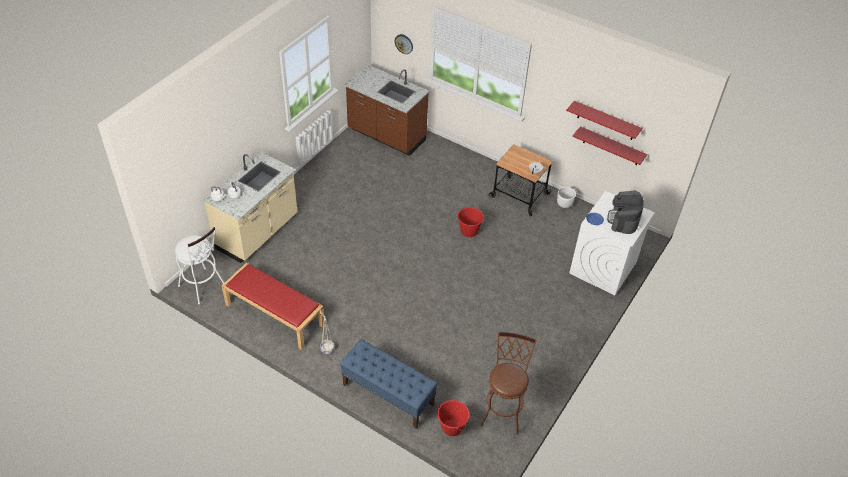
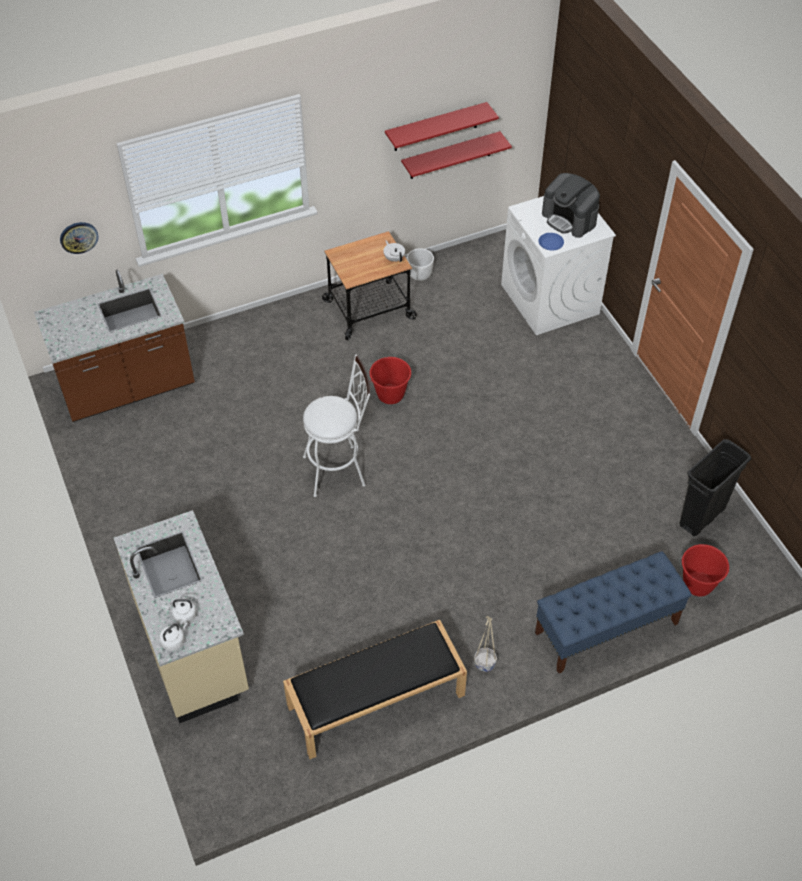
camera: 55 degrees left, 5 degrees up
(204, 288) = (252, 775): white stool -> white stool (340, 470)
(274, 315) = (375, 701): red bench -> black bench
(503, 410) = (702, 517): brown stool -> black trash can

